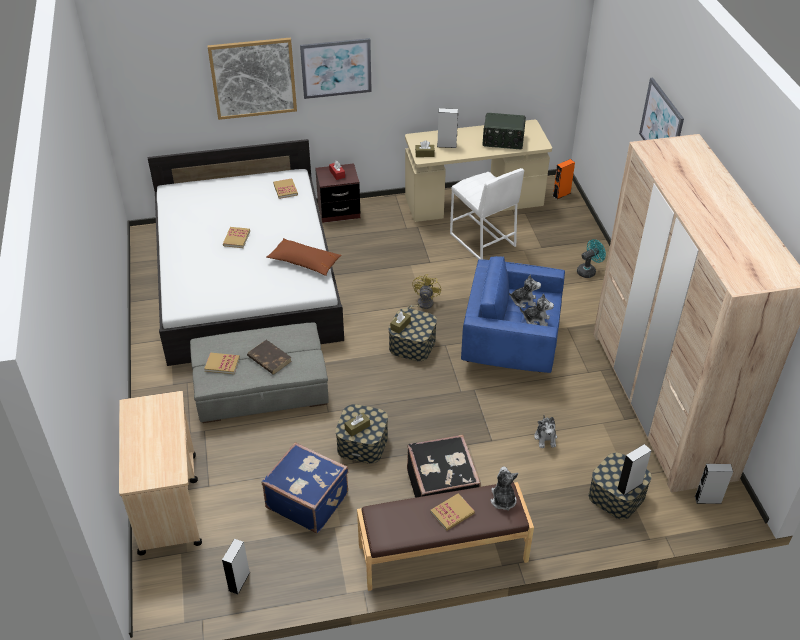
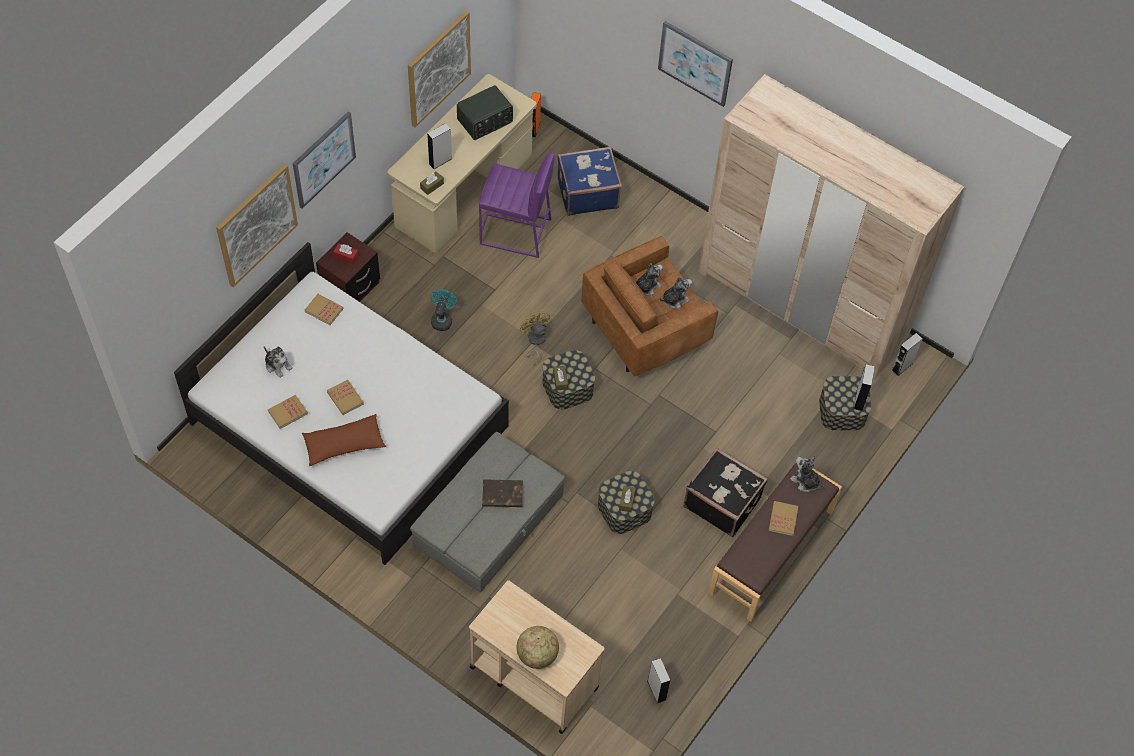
camera: 45 degrees left, 15 degrees up
(137, 451) = (537, 655): none -> globe
(222, 364) = (469, 529): book -> book (287, 412)
(304, 262) = (435, 379): brown pillow -> brown pillow (344, 444)
(308, 500) = (635, 589): blue suitcase -> blue suitcase (587, 192)
(480, 72) = (438, 68): none -> picture
(482, 240) = (516, 232): white stool -> purple stool
(510, 344) = (645, 329): blue armchair -> brown armchair
(545, 438) = (751, 399): plush toy -> plush toy (278, 365)
(588, 271) = (636, 205): turquoise fan -> turquoise fan (442, 319)

